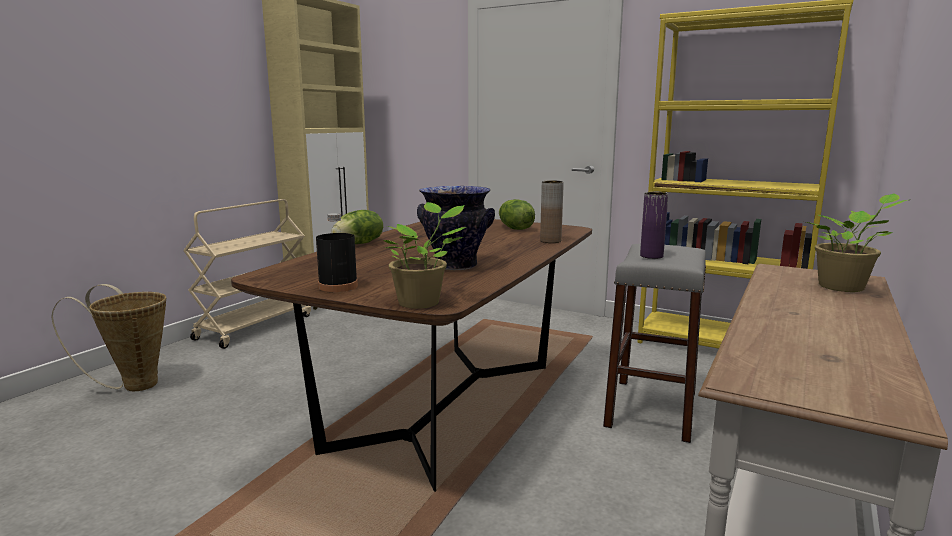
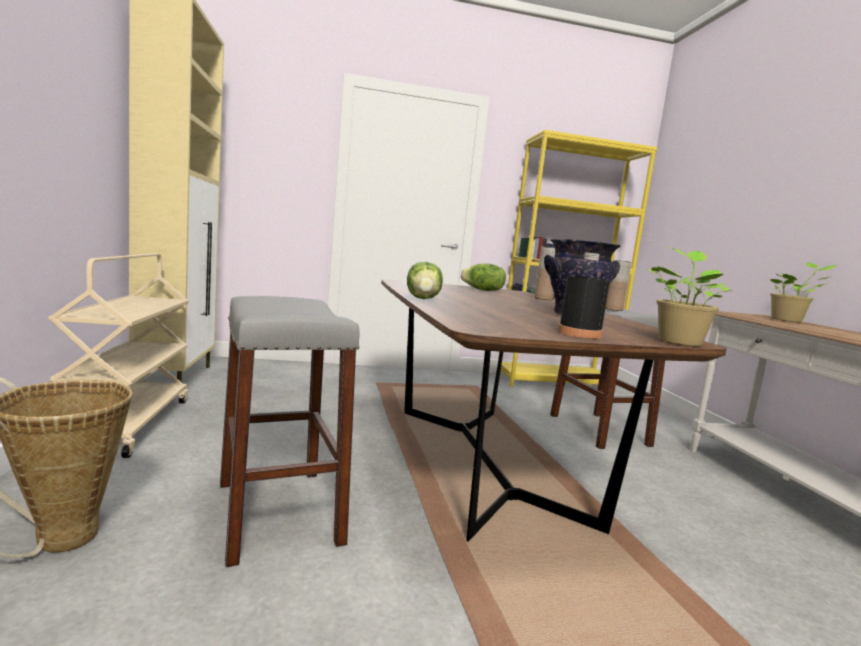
camera: 40 degrees left, 5 degrees down
(244, 400) = (278, 512): none -> grey stool
(651, 256) = (613, 309): purple vase -> brown vase

